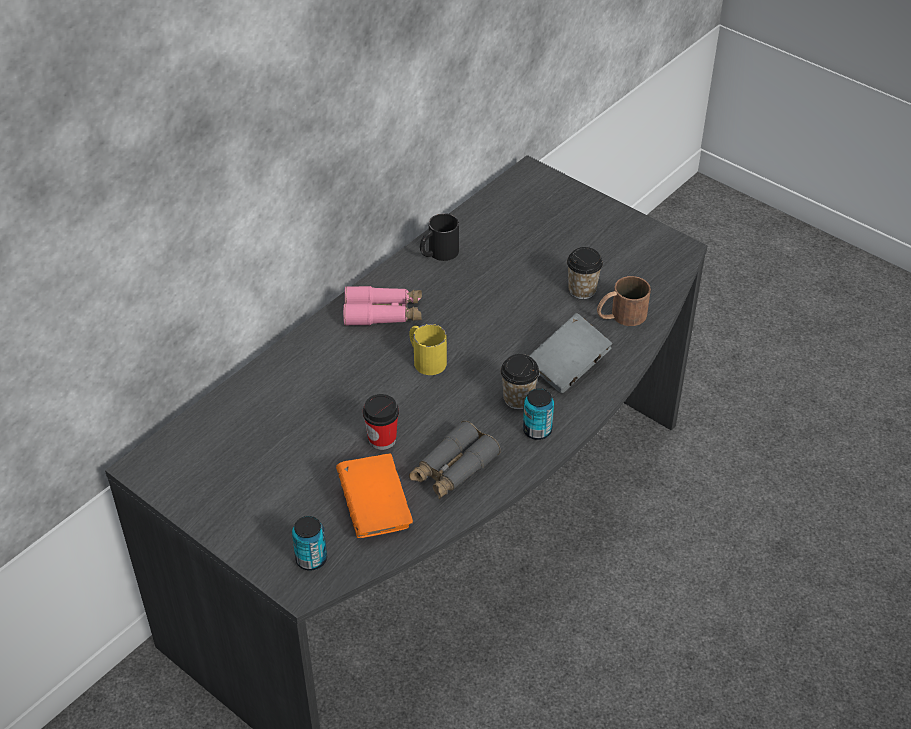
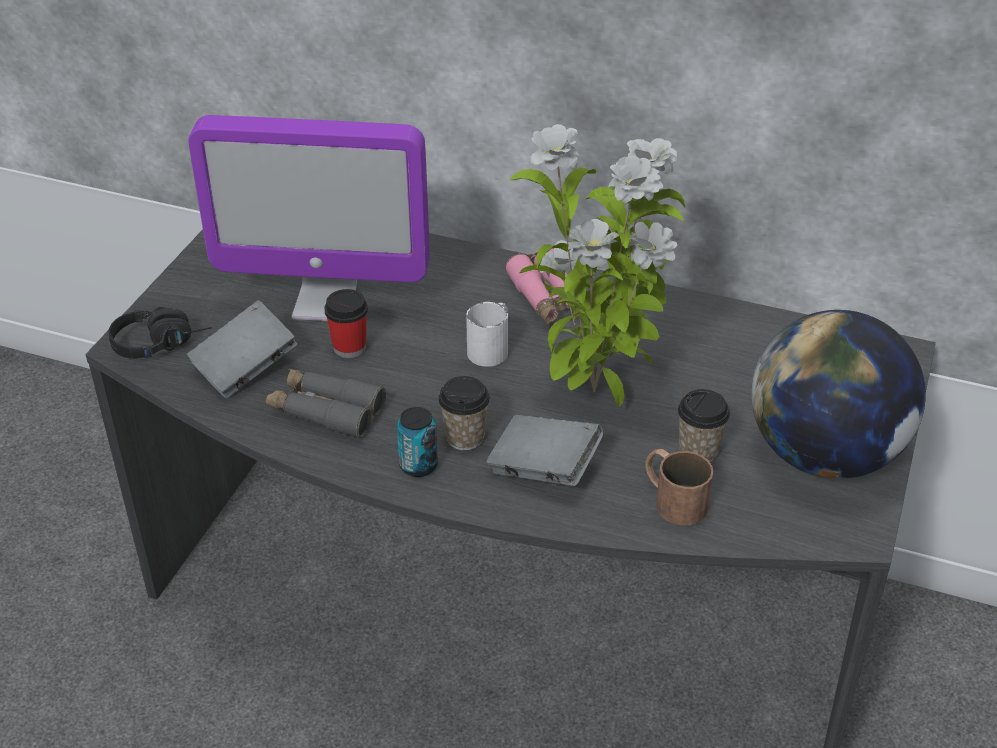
camera: 70 degrees right, 5 degrees down
(311, 559) = (162, 343): can -> black headphones
(314, 442) = (325, 302): none -> monitor
(375, 509) = (245, 368): orange book -> grey book
(425, 359) = (492, 348): yellow mug -> white mug
(438, 253) = (681, 313): black mug -> none
(504, 320) = (597, 394): none -> potted plant
(609, 238) = (824, 455): none -> globe

